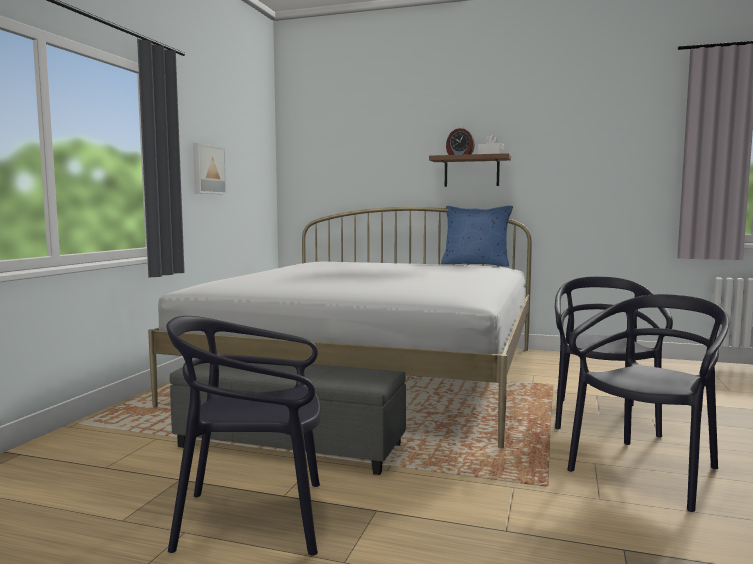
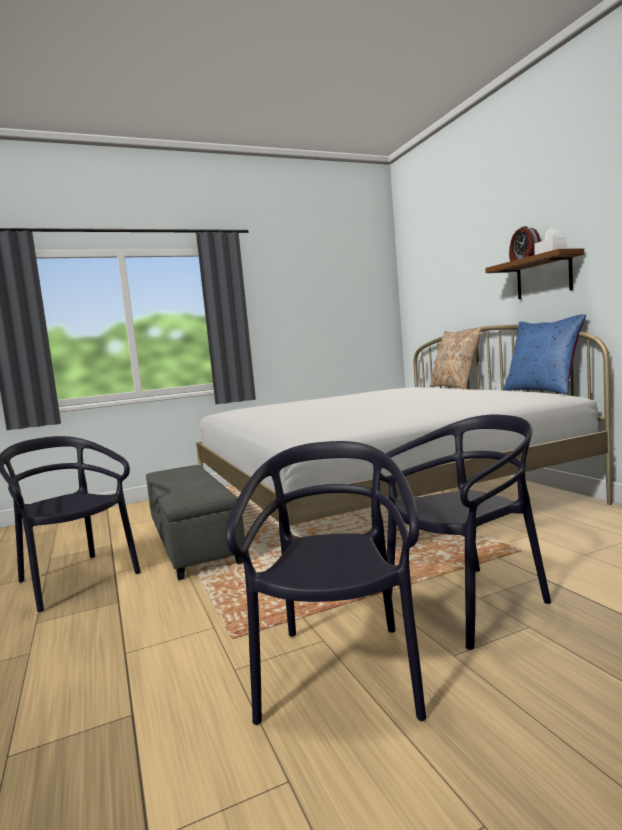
camera: 50 degrees right, 0 degrees up
(207, 169) = (295, 315): picture -> none
(371, 261) = (456, 387): none -> beige pillow
(647, 472) = (340, 673): black chair -> black chair turned 90 degrees counterclockwise

